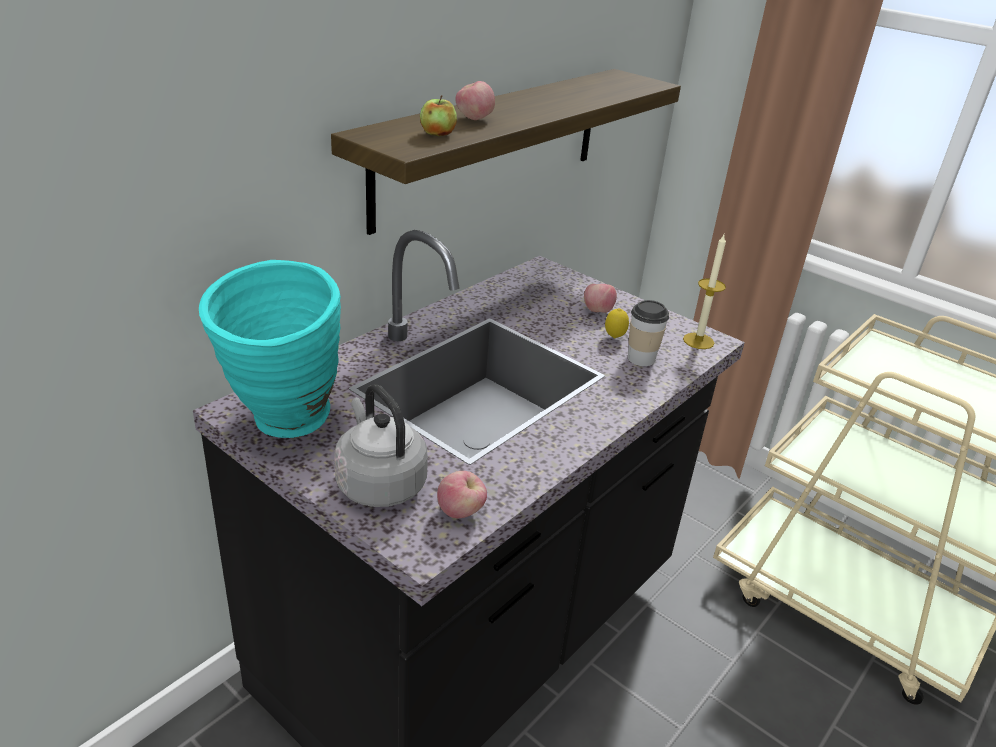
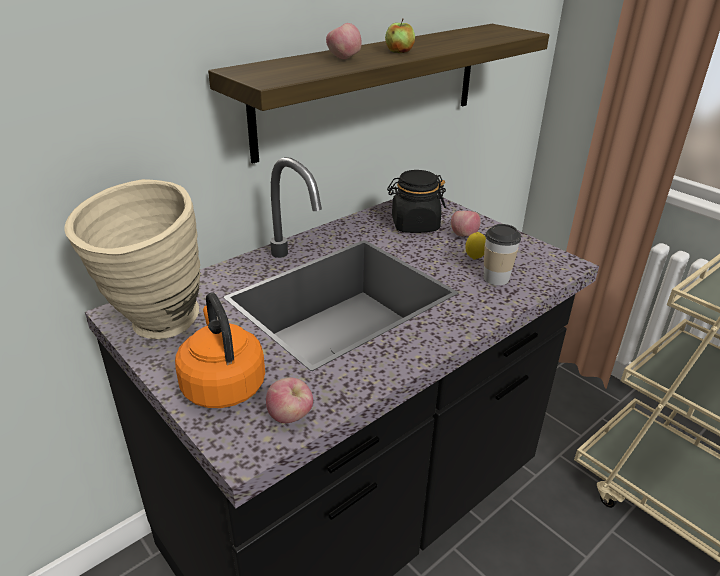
camera: 10 degrees right, 0 degrees up
(282, 426) = (154, 328): turquoise vase -> beige vase
(379, 483) = (222, 384): grey kettle -> orange kettle
(437, 134) = (303, 69): apple -> apple (399, 52)
(541, 300) = (414, 225): none -> black jar
(698, 341) = (554, 264): candle -> none

